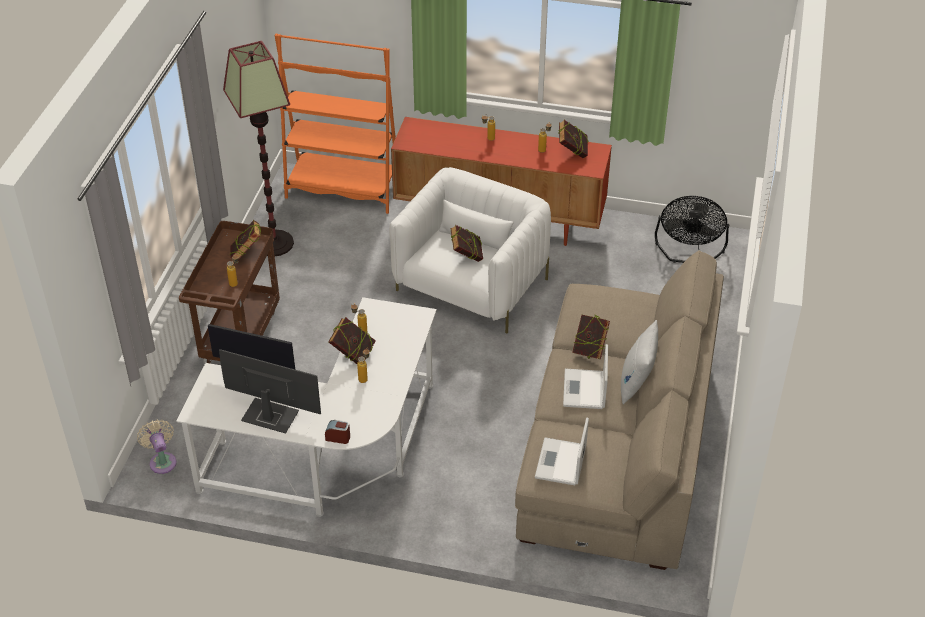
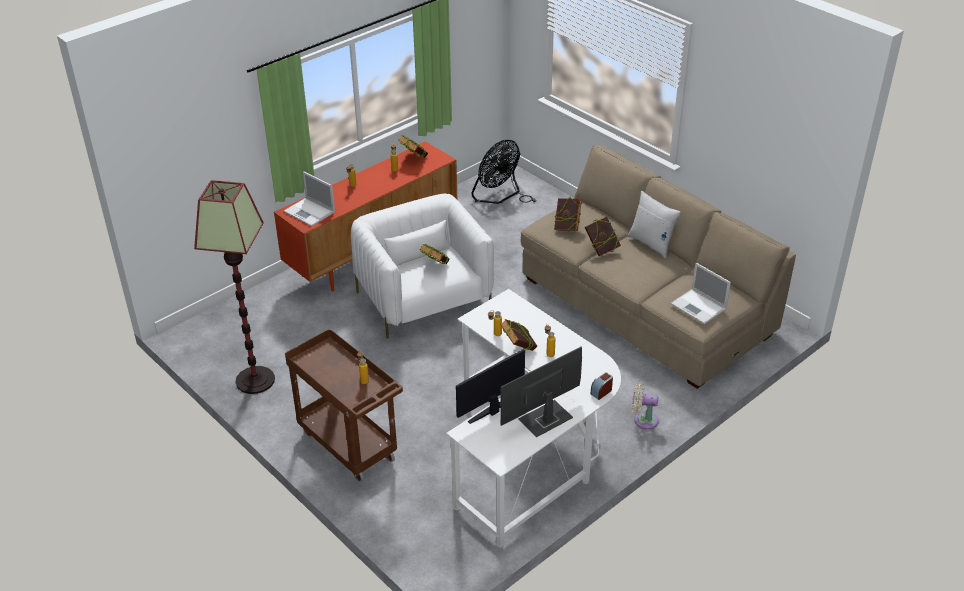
camera: 55 degrees left, 5 degrees down
(162, 461) = (444, 555): beige fan -> beige fan (643, 420)
(247, 255) = (336, 360): book -> book (567, 227)
(342, 189) = (237, 315): orange bookcase -> none
(584, 390) = (638, 268): laptop -> laptop (310, 212)

